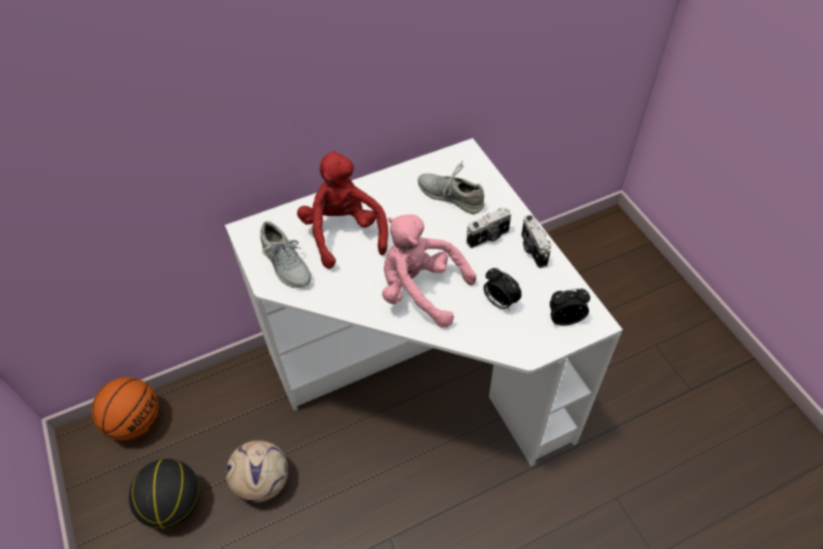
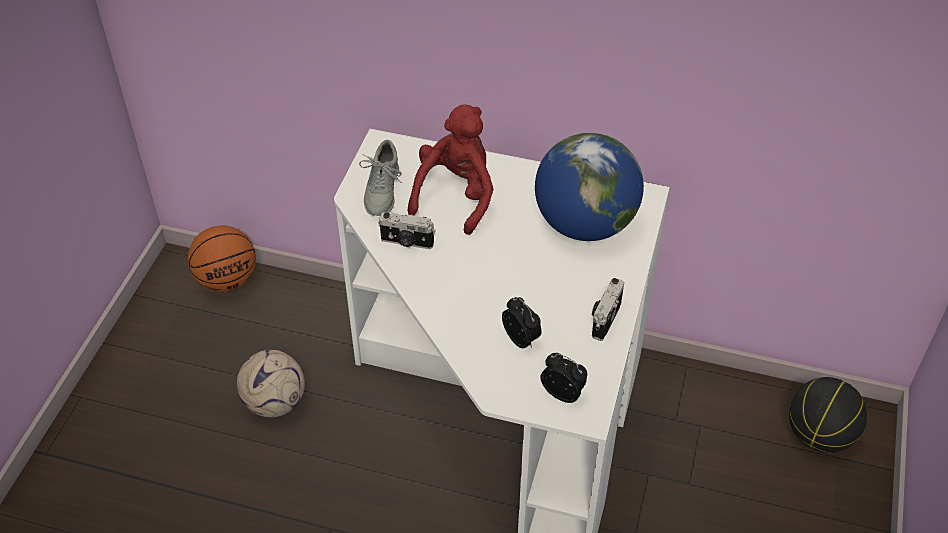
camera: 40 degrees right, 5 degrees down
(174, 504) = (195, 367): basketball -> basketball (820, 435)
(420, 290) = (465, 284): pink plush toy -> none
(450, 196) = (585, 224): grey shoe -> globe
(488, 237) = (577, 282): camera -> camera (407, 242)
(499, 302) = (521, 339): alarm clock -> alarm clock turned 150 degrees clockwise

